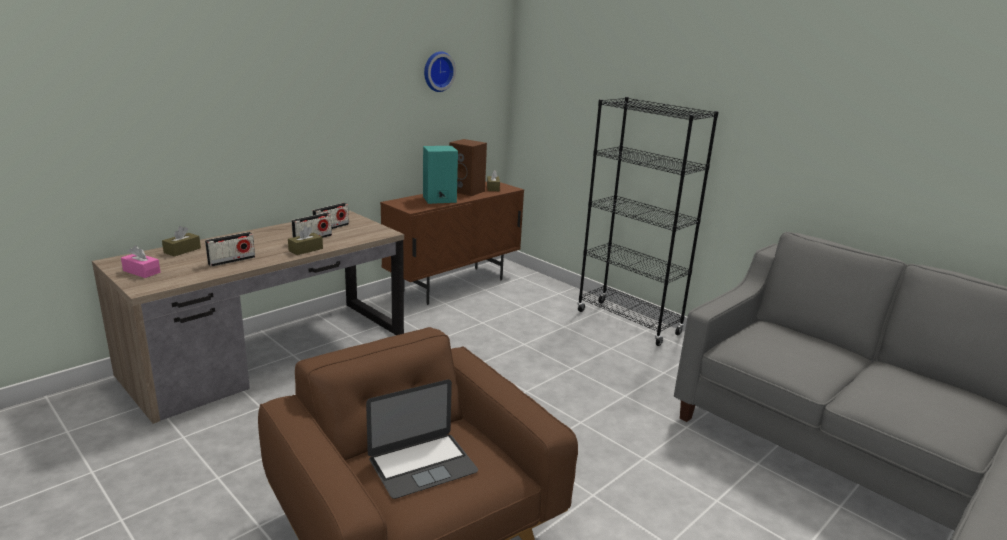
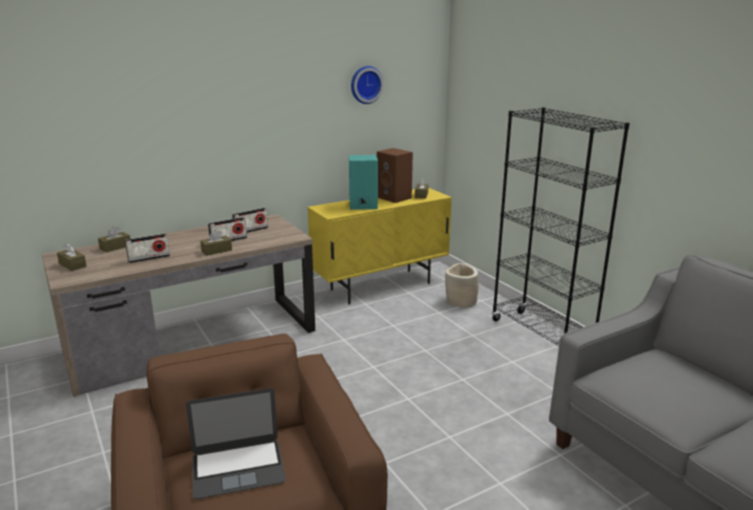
camera: 15 degrees right, 0 degrees up
(141, 271) = (72, 265): pink tissue box -> brown tissue box
(453, 285) = (381, 286): brown cabinet -> yellow cabinet
(540, 295) = (461, 301): none -> beige planter

